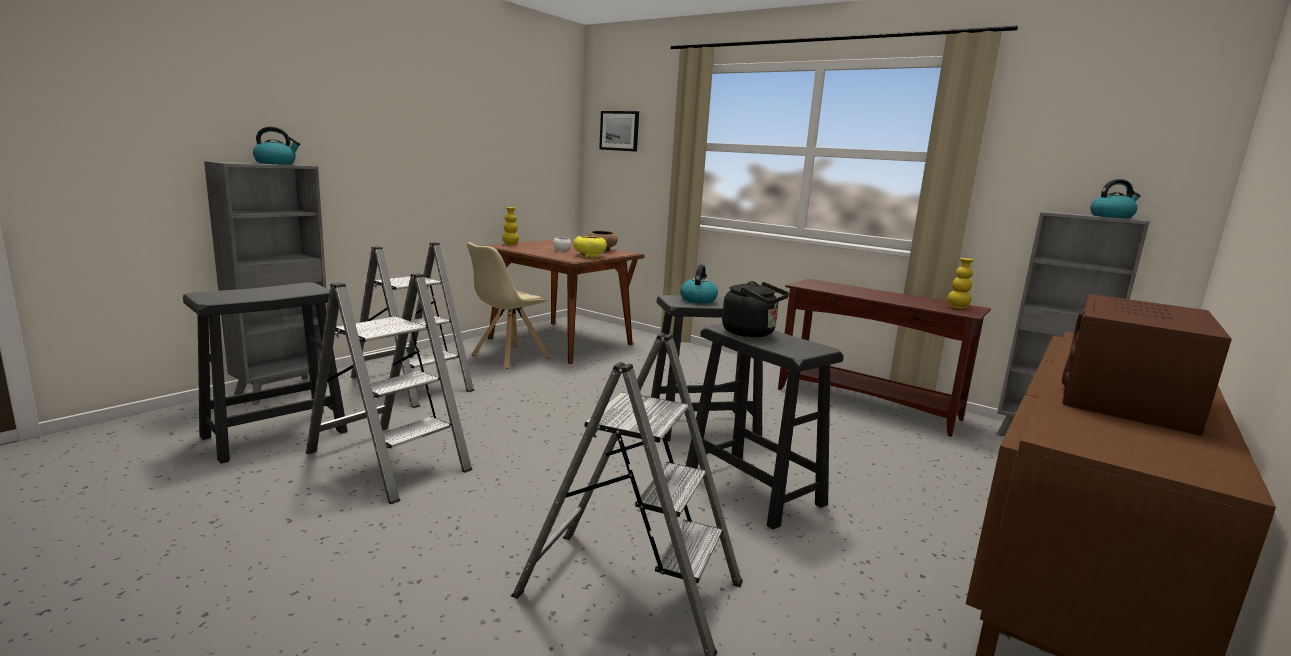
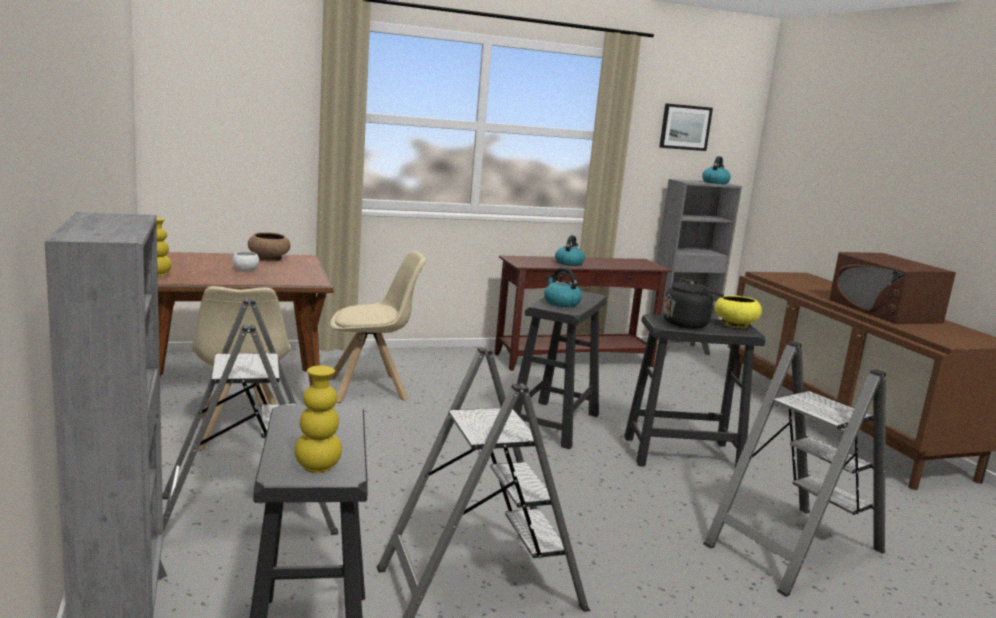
camera: 55 degrees left, 0 degrees up
(276, 163) = (111, 222): kettle -> kettle (569, 263)
(589, 256) = (300, 272): yellow bowl -> yellow bowl (734, 324)
(619, 131) = (214, 89): picture -> picture (685, 127)
(639, 364) = (371, 388): none -> beige chair
(957, 307) = (639, 263): yellow vase -> yellow vase (317, 468)

